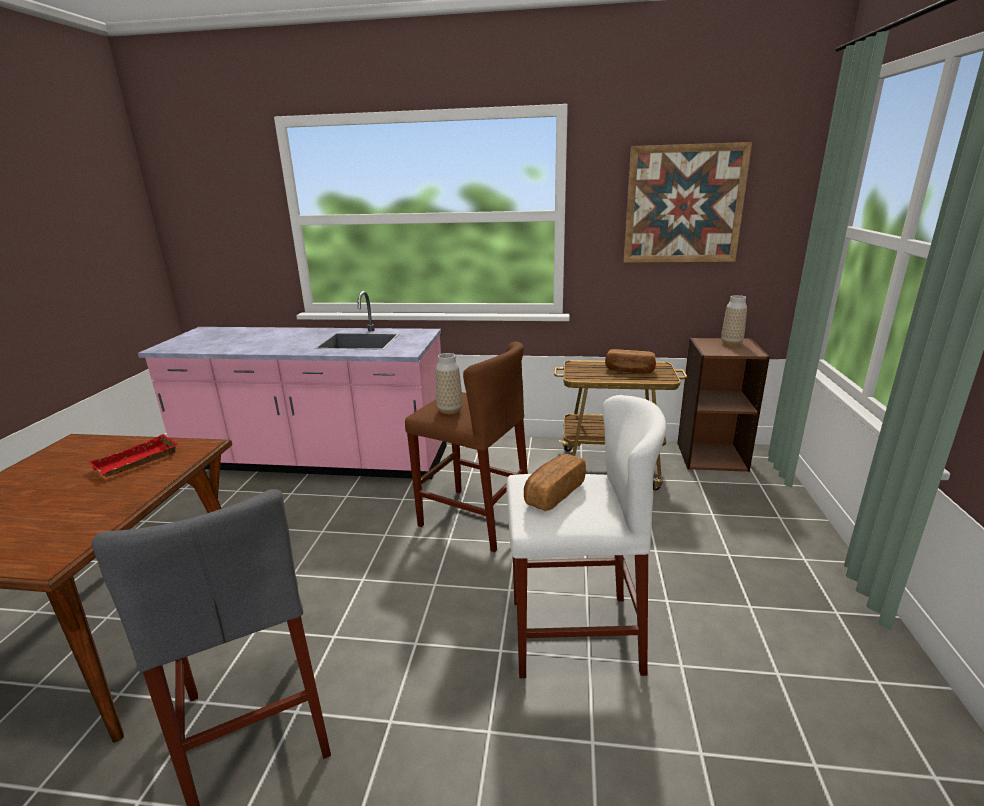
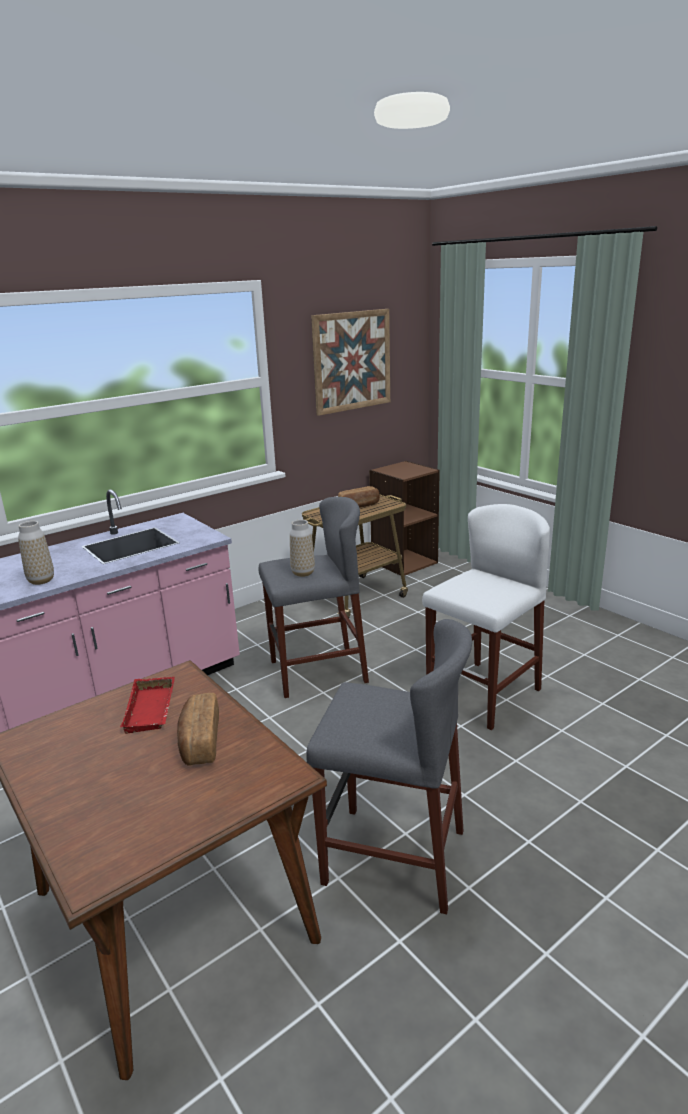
camera: 45 degrees left, 0 degrees up
(474, 518) = (318, 671): brown stool -> grey stool
(553, 493) = (475, 587): bread -> bread (200, 742)
(731, 343) = (402, 467): vase -> vase (41, 580)

